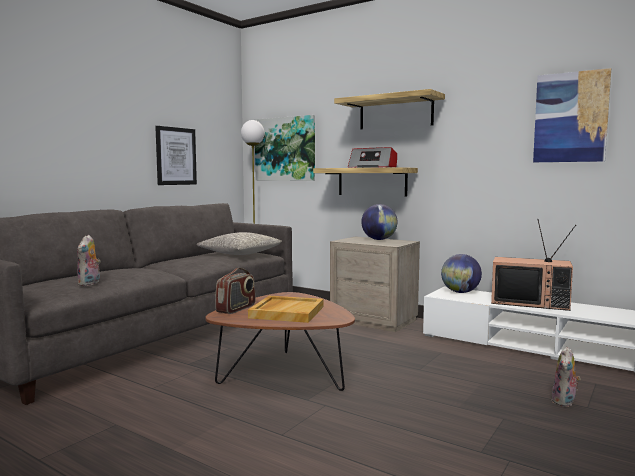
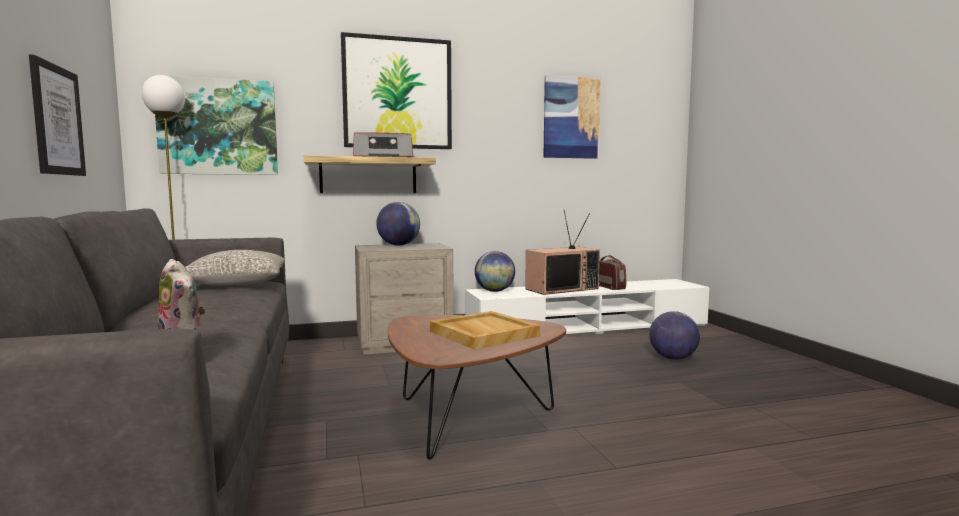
camera: 50 degrees left, 0 degrees up
(236, 309) = (423, 346): radio -> radio (610, 287)
(395, 113) = (397, 93): shelf -> picture
(565, 402) = (673, 358): plush toy -> globe

